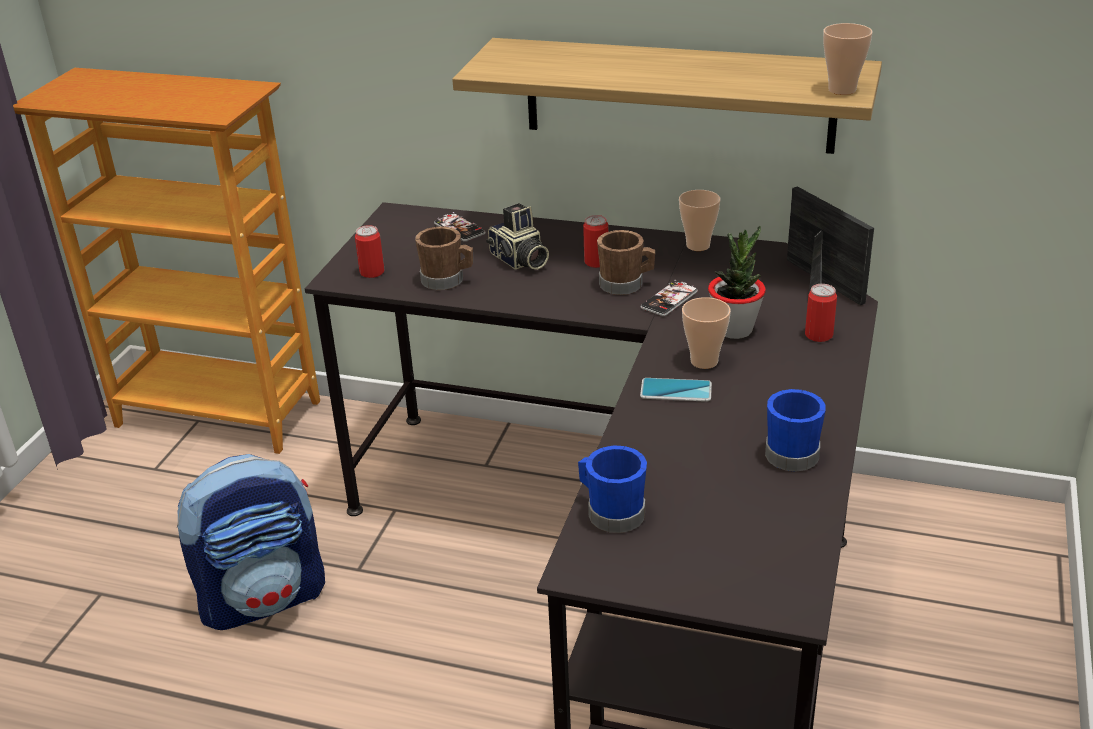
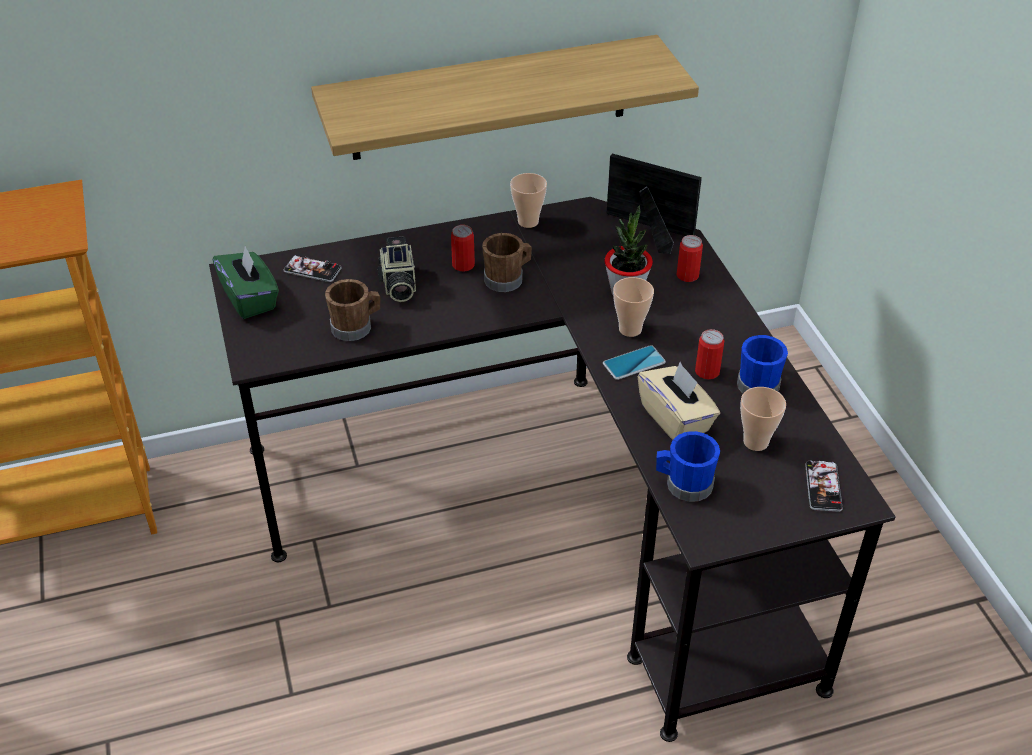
camera: 35 degrees left, 10 degrees up
(264, 598) = (269, 670): backpack -> none
(372, 272) = (279, 342): can -> can (707, 371)
(385, 235) = (250, 299): none -> green tissue box
(519, 261) = (398, 286): camera -> camera turned 60 degrees clockwise
(667, 452) = (676, 419): none -> beige tissue box
(669, 300) = (553, 282): phone -> phone (823, 487)
(842, 90) = (661, 74): cup -> cup (755, 442)

